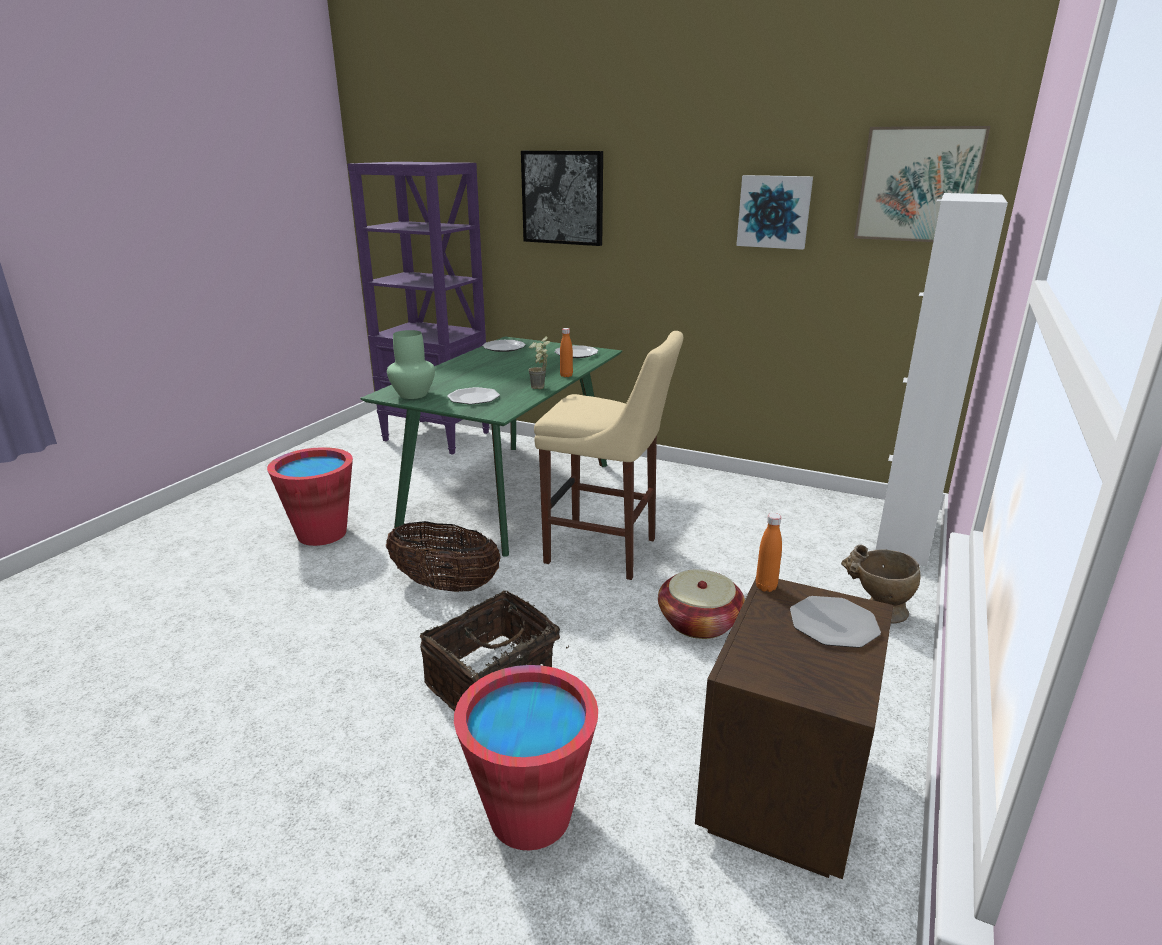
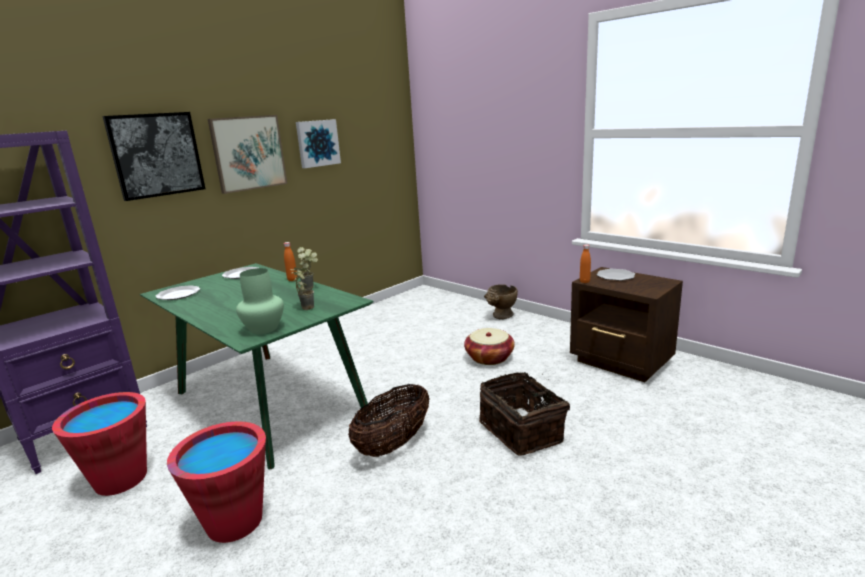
camera: 70 degrees left, 5 degrees down
(473, 397) = (304, 308): plate -> potted plant
(530, 815) = (636, 427): red bucket -> red bucket (121, 479)
(606, 552) = (395, 373): beige stool -> none
(903, 537) = (441, 297): white cabinet -> none
(918, 184) = (379, 119): picture -> picture (248, 153)

